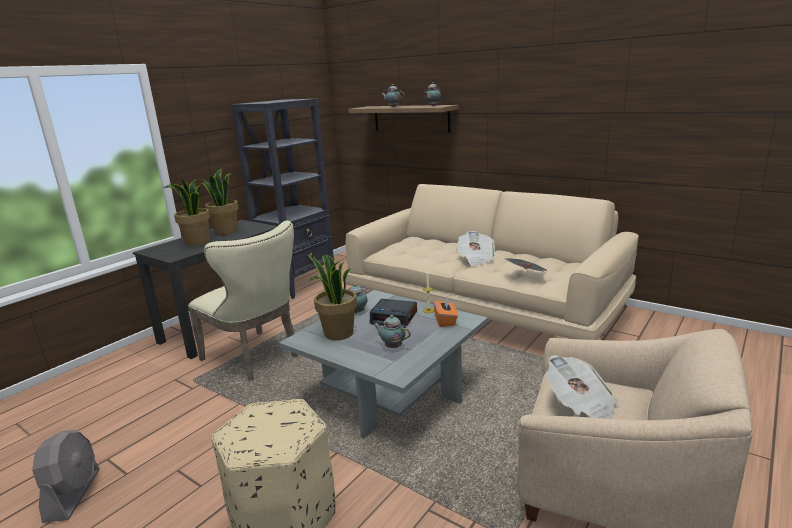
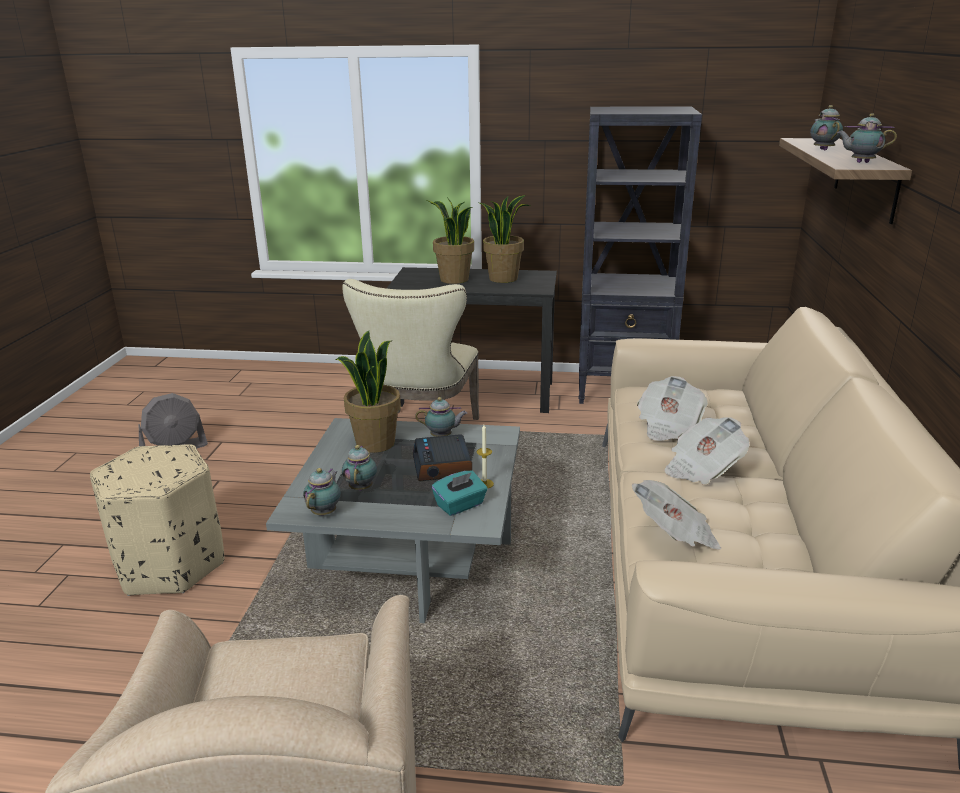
camera: 60 degrees right, 5 degrees up
(411, 363) = (325, 512): none -> teapot
(445, 321) = (460, 505): orange tissue box -> turquoise tissue box
(580, 406) = (256, 674): newspaper -> newspaper (668, 426)

